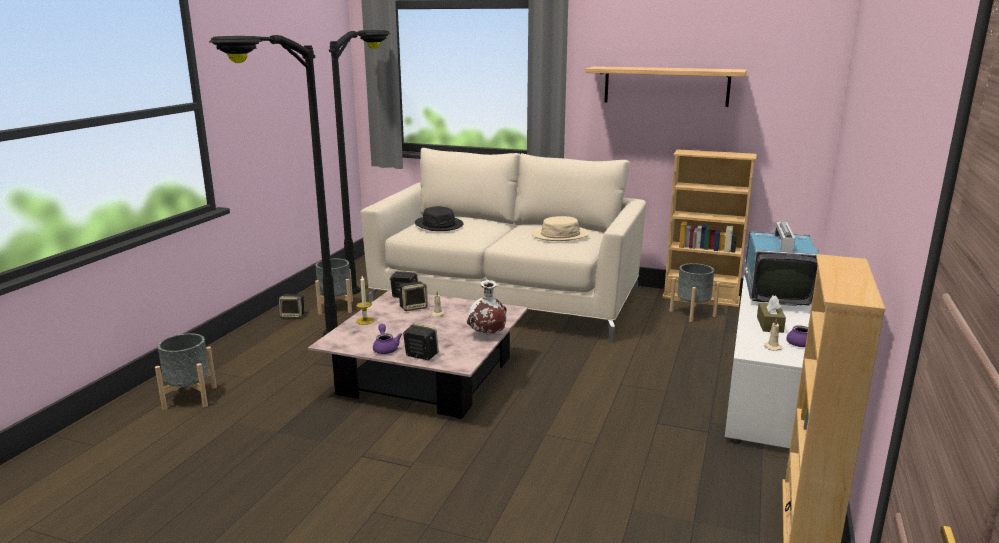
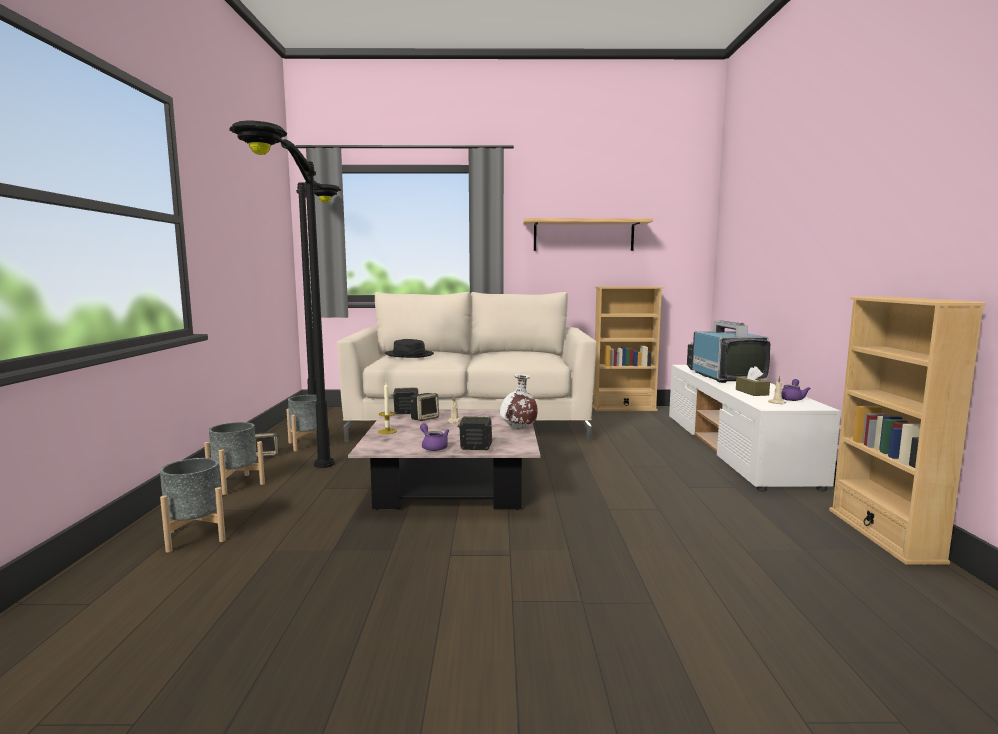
camera: 20 degrees left, 10 degrees down
(560, 235) = (526, 354): beige hat -> none
(692, 313) = (629, 418): grey planter -> grey planter (236, 484)

